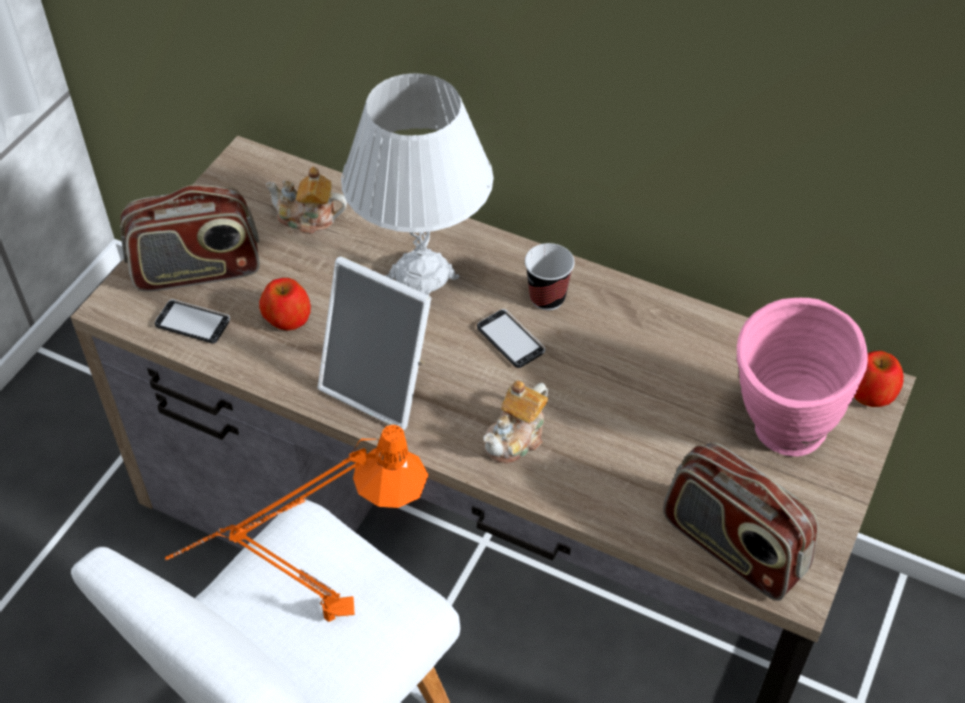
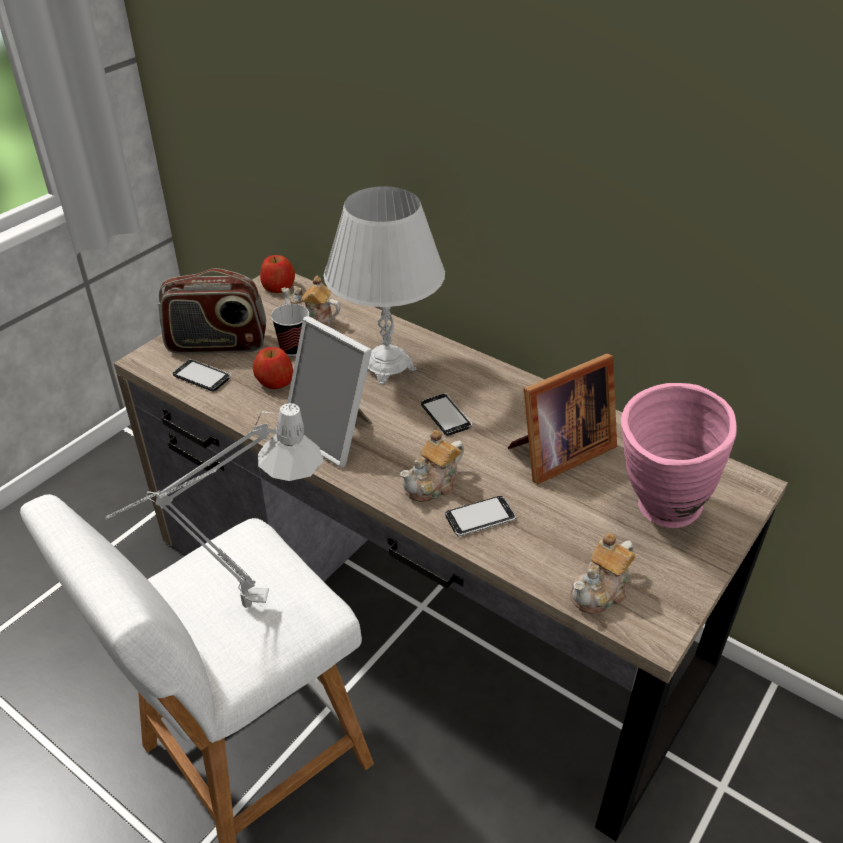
camera: 10 degrees right, 10 degrees down
(313, 621) = (233, 606): orange table lamp -> grey table lamp
(547, 298) = (483, 391): cup -> cup (294, 349)
(580, 474) = (480, 518): none -> phone
(652, 374) = (557, 453): none -> picture frame
(732, 547) = (601, 591): radio -> teapot
(871, 392) = (746, 488): apple -> apple (278, 286)

